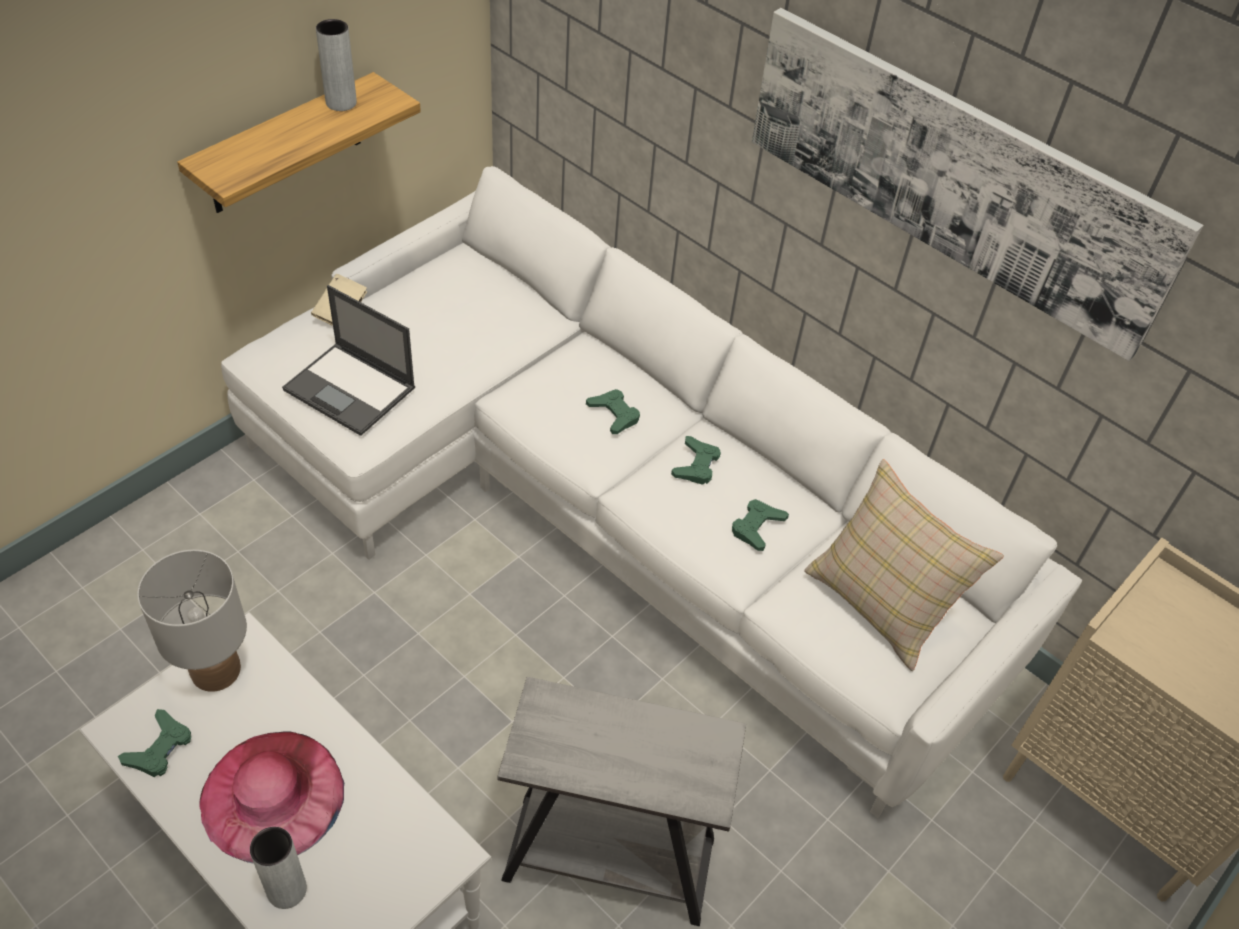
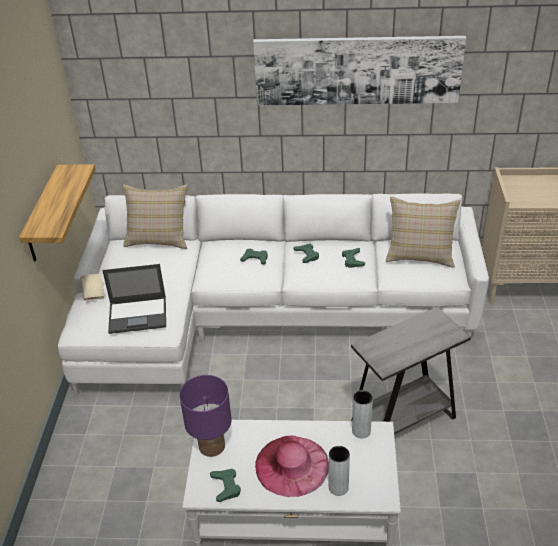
camera: 35 degrees left, 10 degrees down
(215, 671) = (212, 446): grey table lamp -> purple table lamp
(341, 103) = (60, 181): grey vase -> grey vase (361, 431)
(524, 283) = (158, 238): none -> beige pillow

